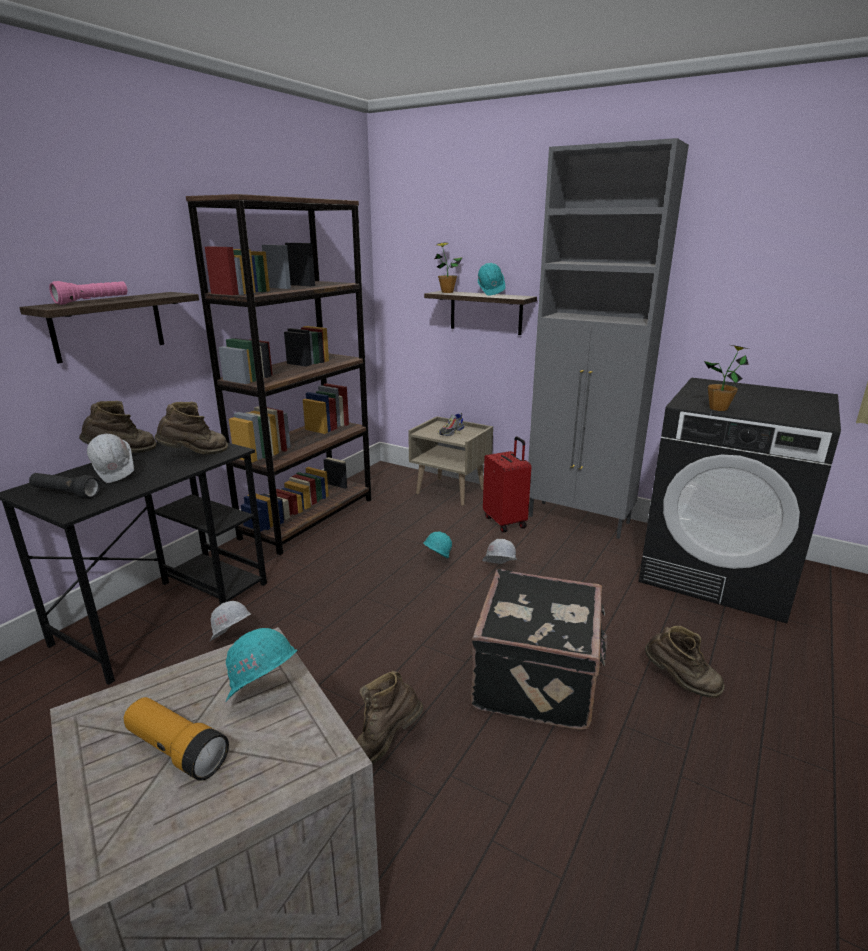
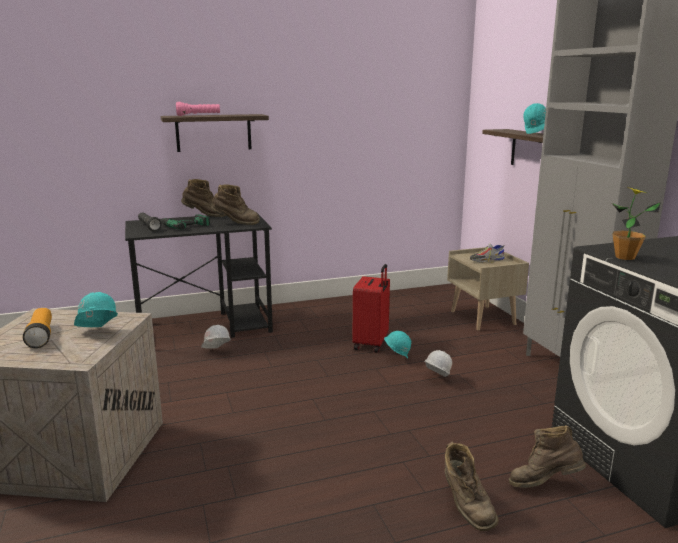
camera: 40 degrees right, 5 degrees down
(116, 476) = (182, 225): white hard hat -> power drill
(308, 518) = (349, 304): brown bookcase -> none
(384, 745) = (216, 435): brown boot -> brown boot (544, 484)
(447, 292) = (505, 130): potted plant -> none
(505, 522) = (497, 352): red suitcase -> red suitcase (371, 344)
(538, 679) = (357, 451): black suitcase -> none

